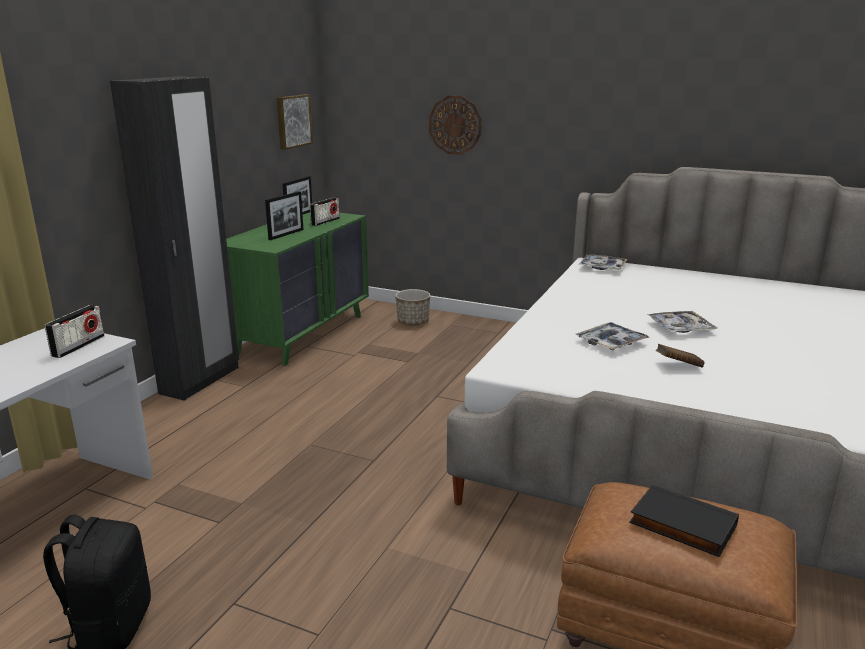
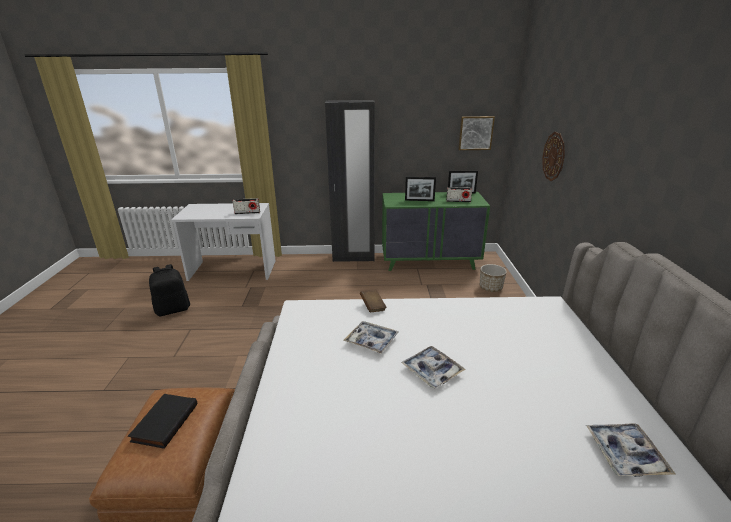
camera: 65 degrees right, 5 degrees up
(602, 267) = (546, 311): tray -> tray (625, 454)
(678, 366) = (347, 378): brown book -> brown book (372, 307)

